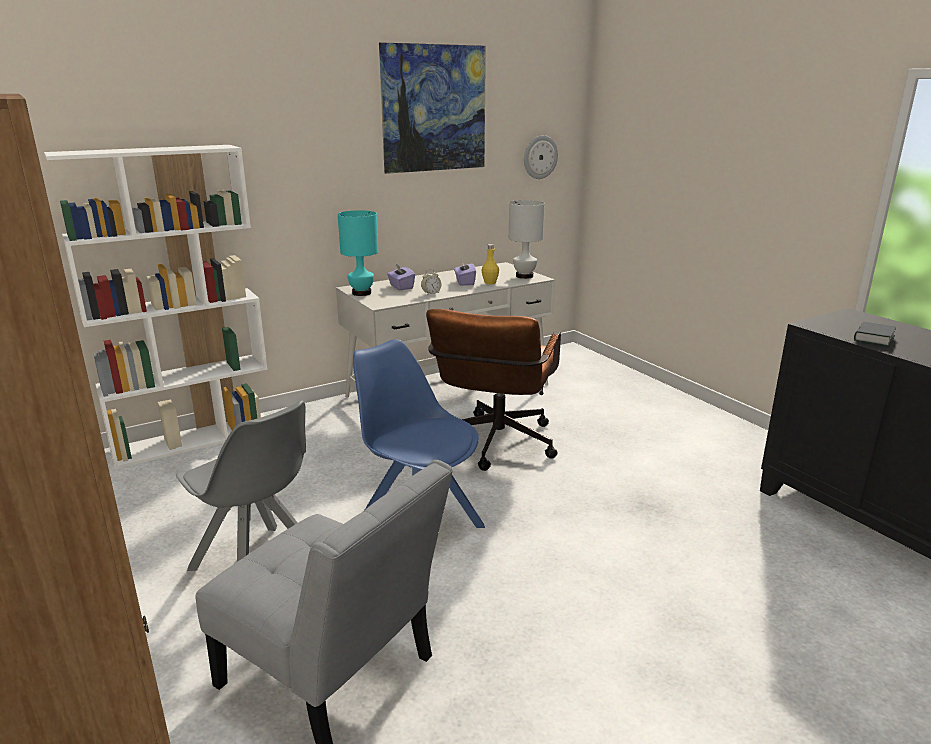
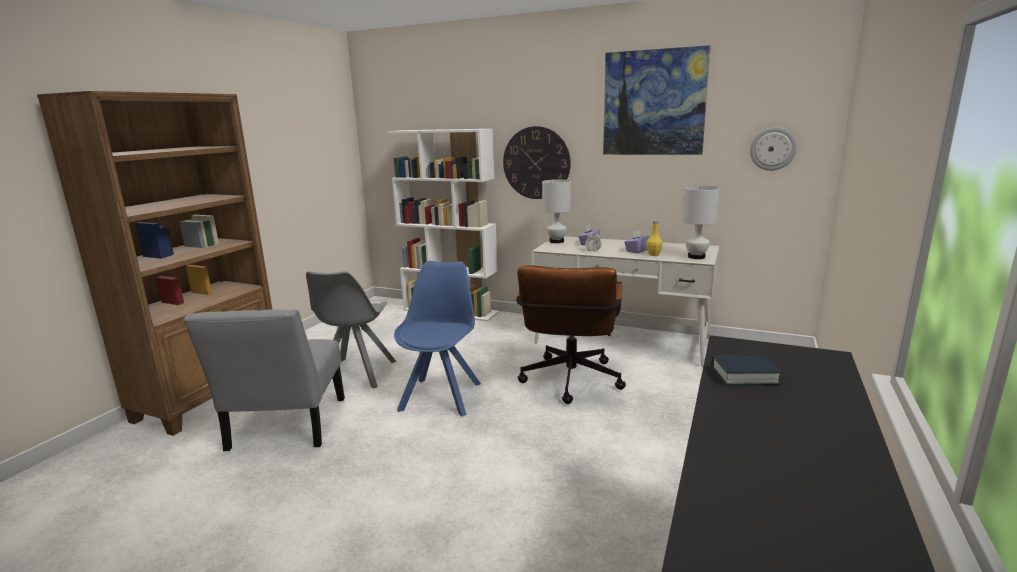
camera: 55 degrees right, 5 degrees down
(298, 192) = (536, 163): none -> wall clock
(362, 293) = (557, 241): turquoise table lamp -> white table lamp
(495, 447) = (570, 383): brown office chair -> brown office chair turned 60 degrees counterclockwise

